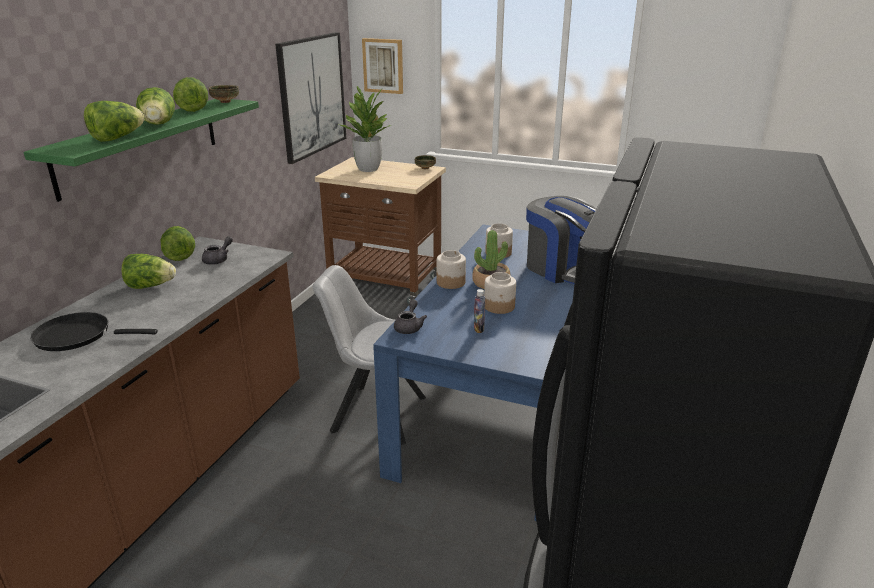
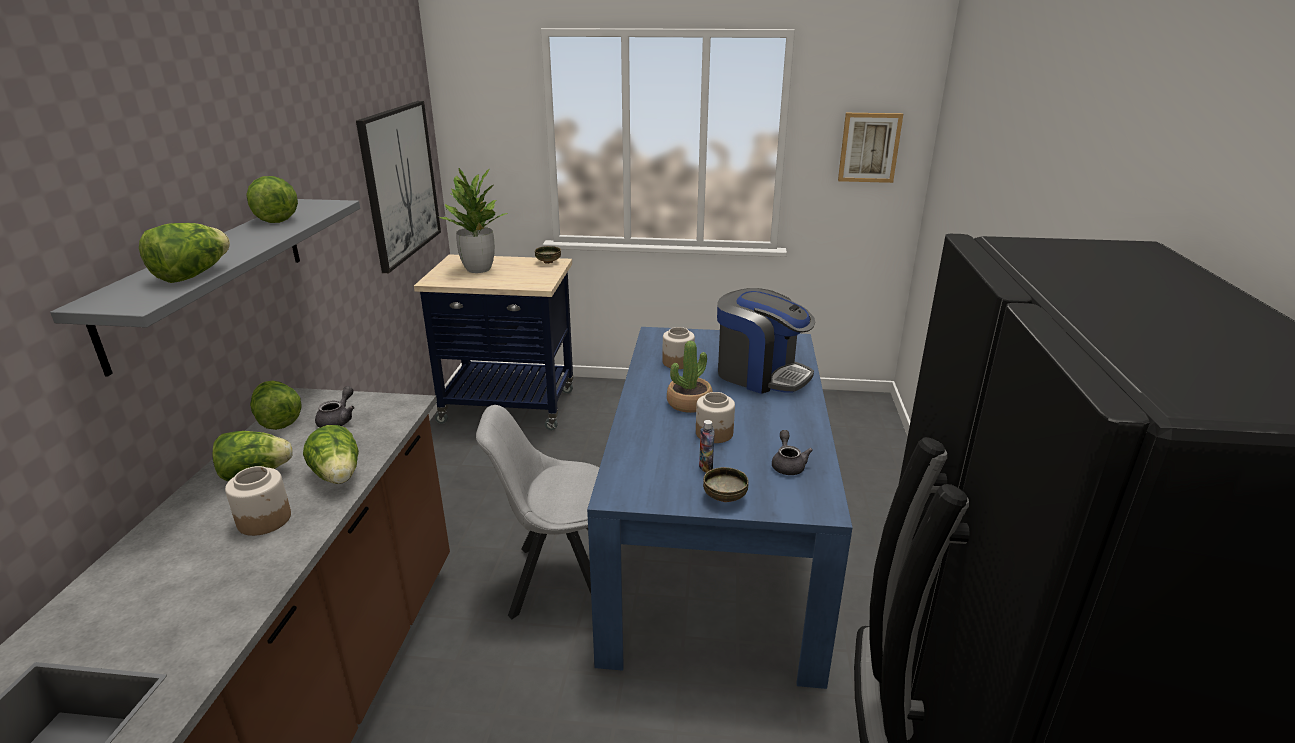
camera: 15 degrees left, 0 degrees up
(78, 336) = (176, 573): black frying pan -> none
(141, 145) = (210, 276): green shelf -> grey shelf
(158, 125) = (242, 248): lettuce -> lettuce (338, 476)
(225, 102) = (313, 204): bowl -> bowl (724, 498)
(383, 66) = (480, 139): picture -> picture (869, 147)
(385, 285) = (509, 407): brown cart -> blue cart
(409, 327) = (621, 477): grey teapot -> grey teapot (788, 464)
(451, 282) = (642, 408): jar -> jar (265, 519)

